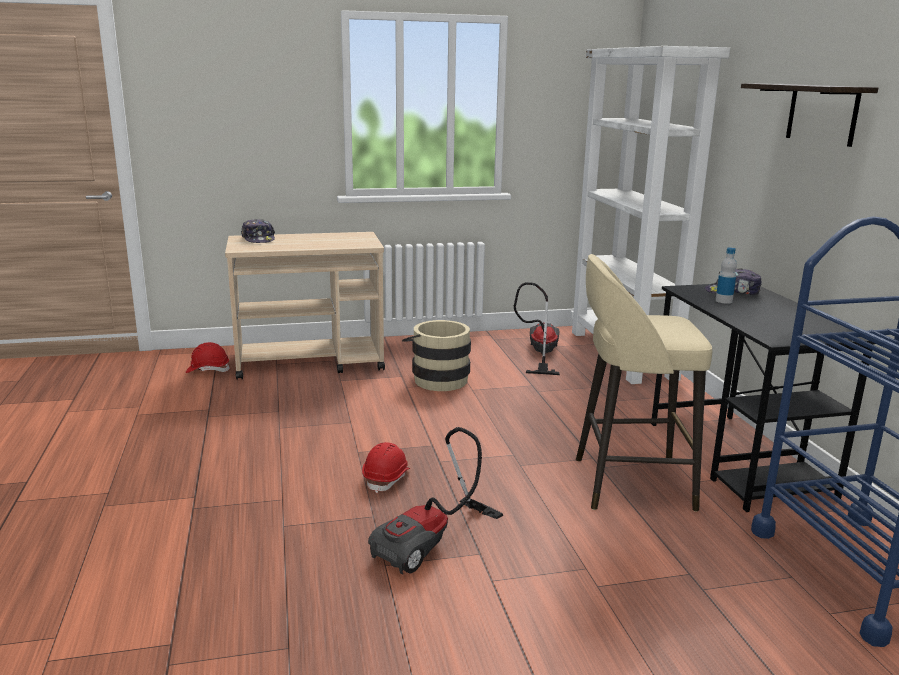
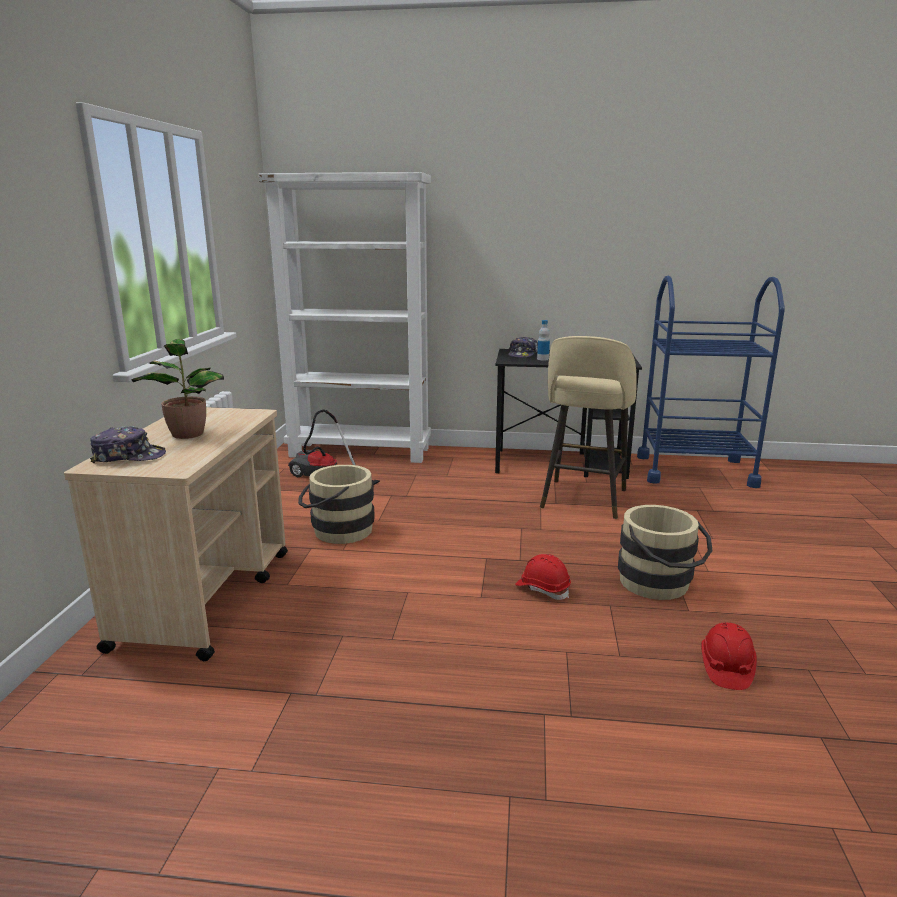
camera: 70 degrees left, 0 degrees up
(208, 370) = (134, 687): red hard hat -> red hard hat (726, 668)
(310, 240) = (187, 433): none -> potted plant
(432, 545) = (659, 585): vacuum cleaner -> beige bucket
(822, 114) = (545, 222): shelf -> none

